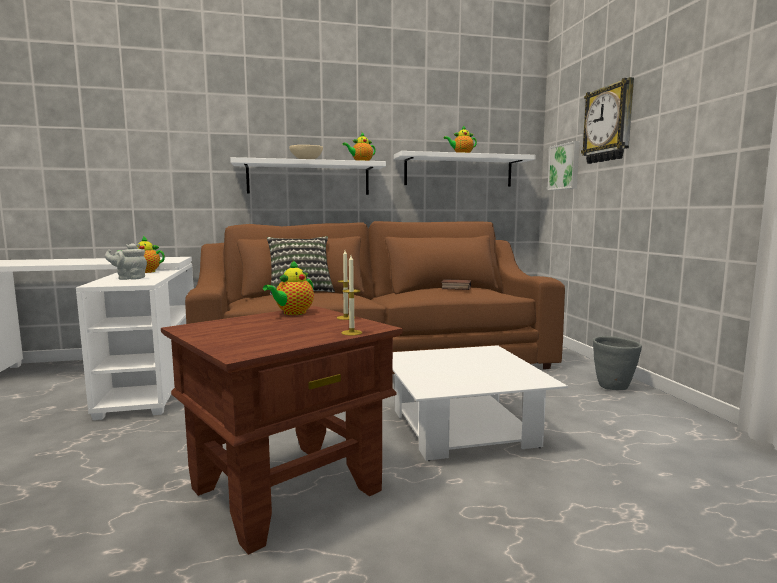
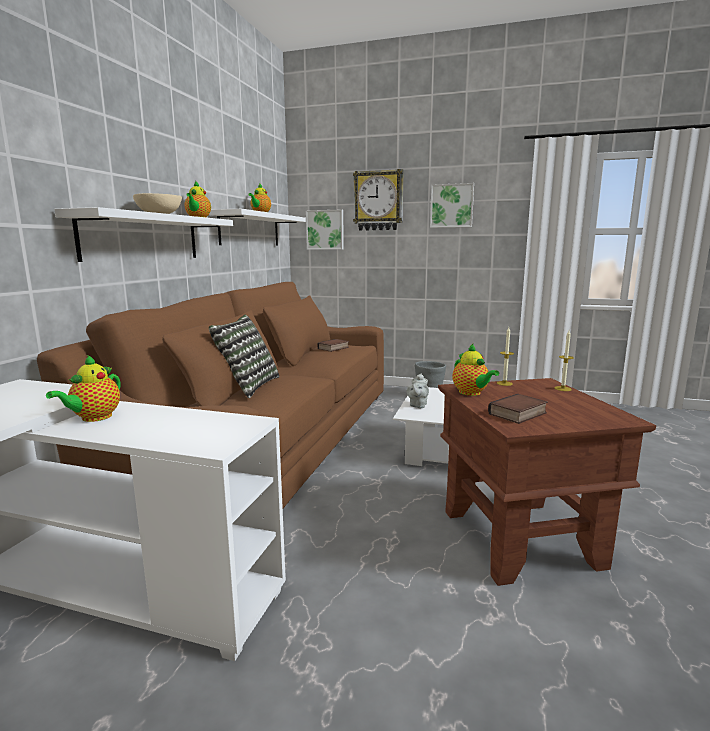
camera: 60 degrees left, 5 degrees up
(129, 278) = (173, 427): grey teapot -> grey teapot (417, 405)
(231, 326) = (518, 414): none -> book
(683, 114) = (452, 206): none -> picture

